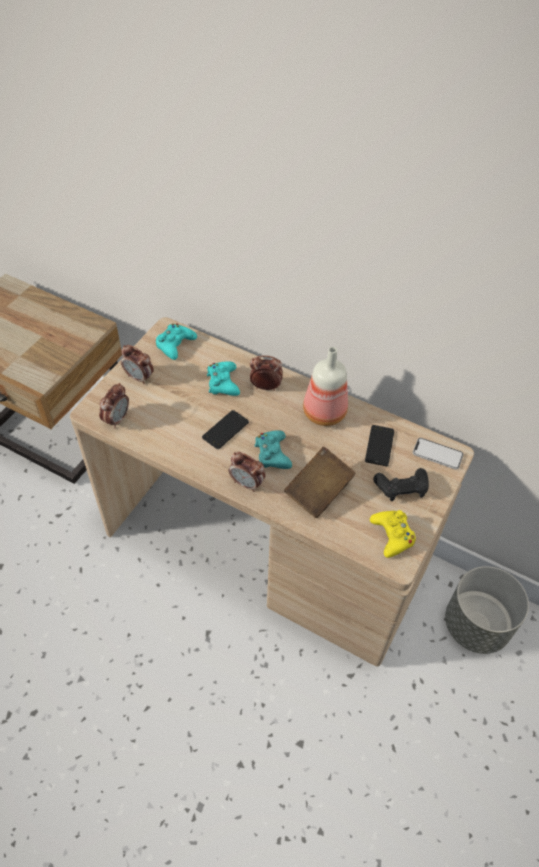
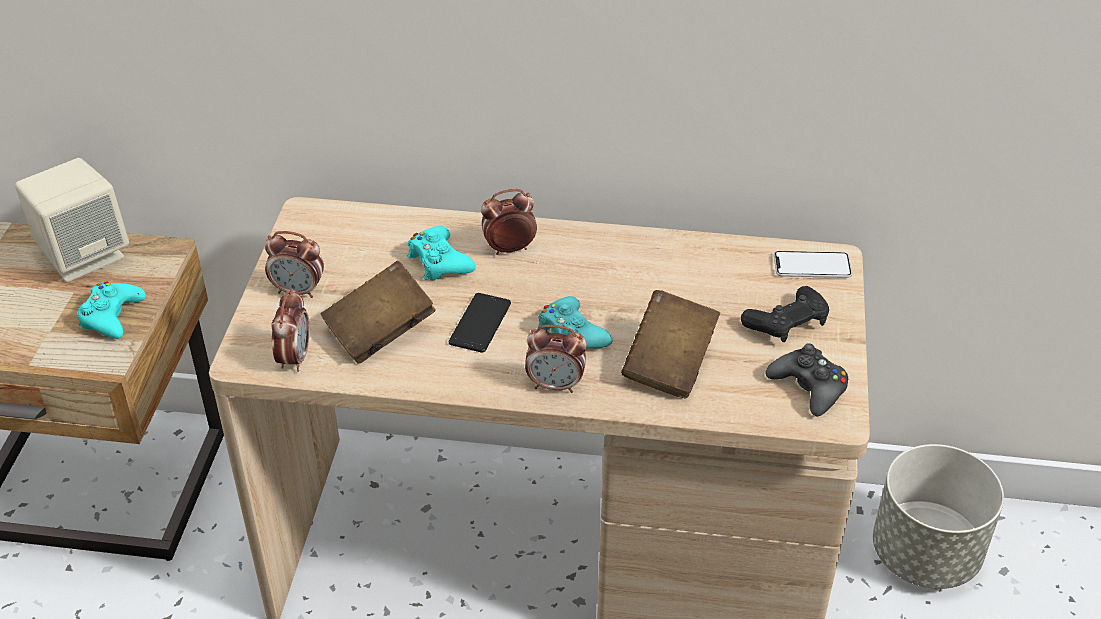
camera: 20 degrees left, 10 degrees down
(57, 315) = (84, 255): none -> beige speaker
(169, 417) = (380, 331): none -> brown book
(175, 344) = (331, 230): turquoise game controller -> turquoise game controller (111, 316)
(323, 412) = (616, 258): bottle -> none
(379, 446) = (724, 279): phone -> none
(392, 535) = (809, 387): yellow game controller -> black game controller

